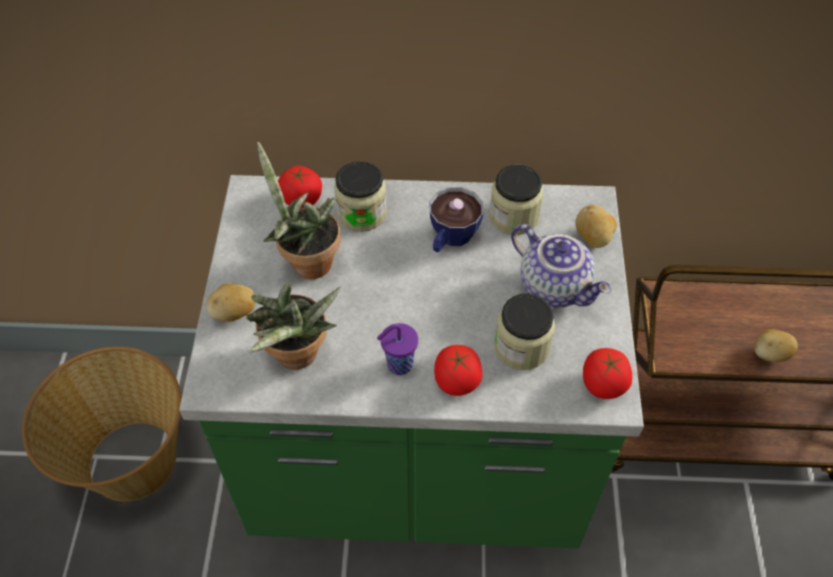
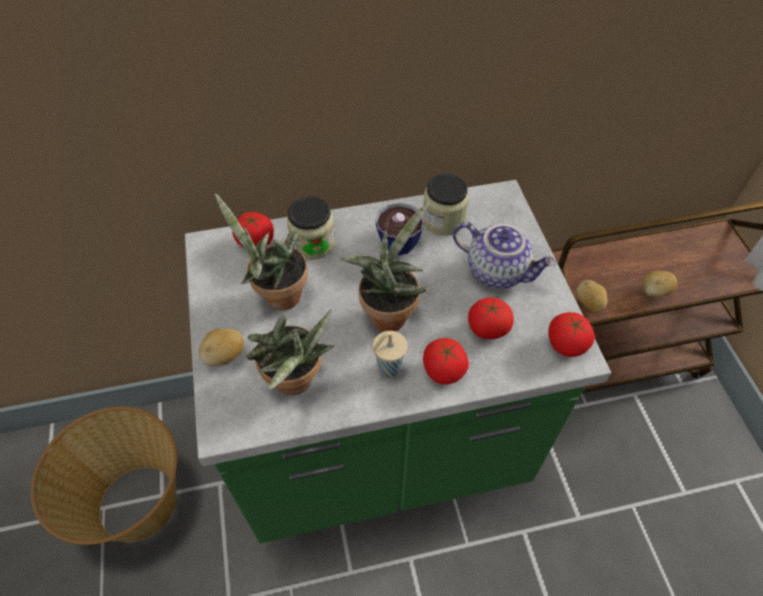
camera: 15 degrees left, 0 degrees up
(398, 365) = (388, 369): purple cup -> beige cup
(419, 306) = (389, 312): none -> potted plant
(521, 347) = (488, 328): jar -> tomato
(593, 238) = (514, 224): potato -> potato (589, 303)

